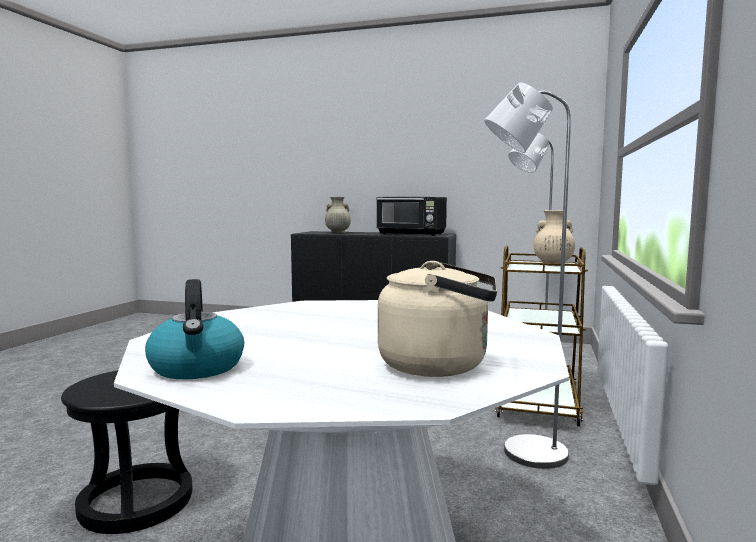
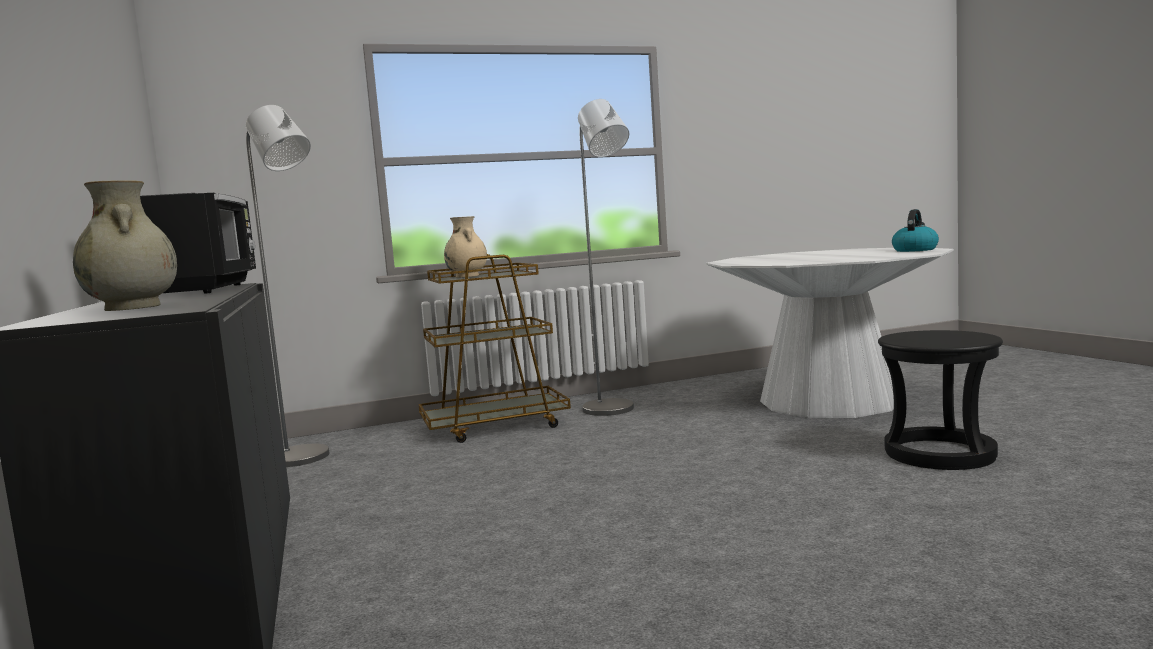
camera: 125 degrees left, 0 degrees up
(440, 365) = (818, 252): beige kettle -> none

